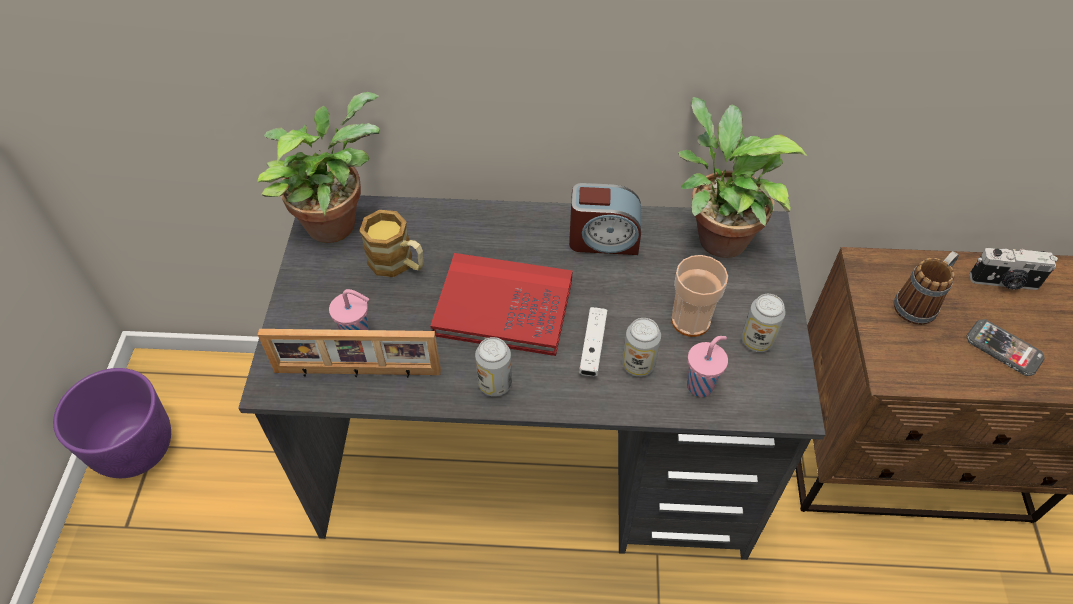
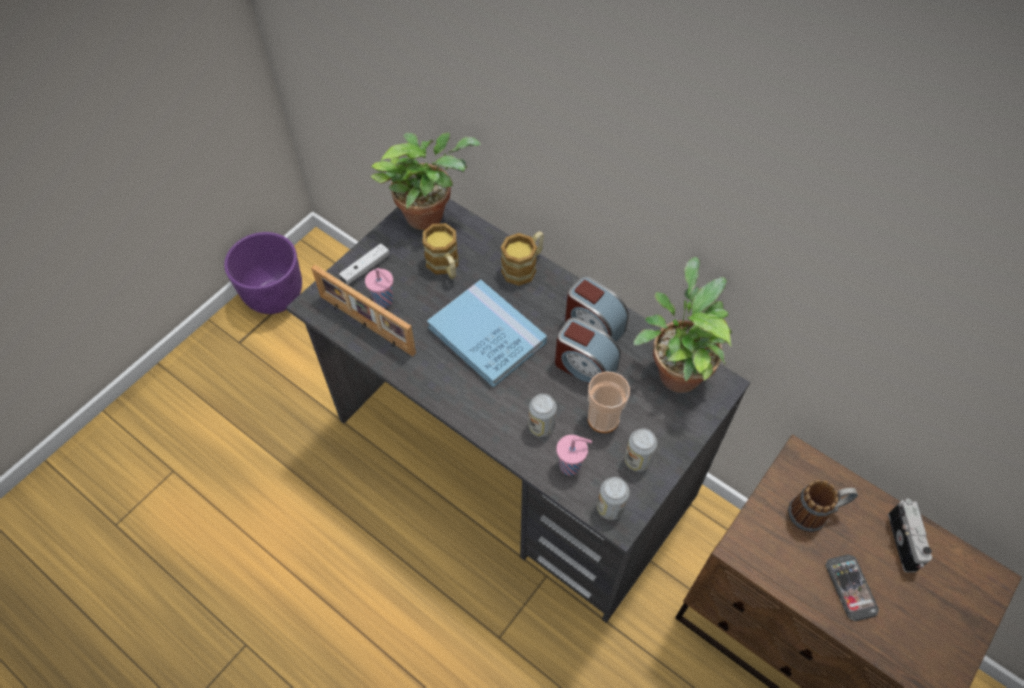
camera: 35 degrees right, 5 degrees up
(484, 220) = (524, 267): none -> mug
(495, 384) = (440, 382): can -> can (610, 508)
(503, 307) = (487, 335): red book -> blue book
(593, 347) = (522, 396): white game controller -> white game controller (365, 268)
(629, 282) = (584, 366): none -> alarm clock
(1004, 283) = (904, 541): camera -> camera turned 135 degrees counterclockwise

